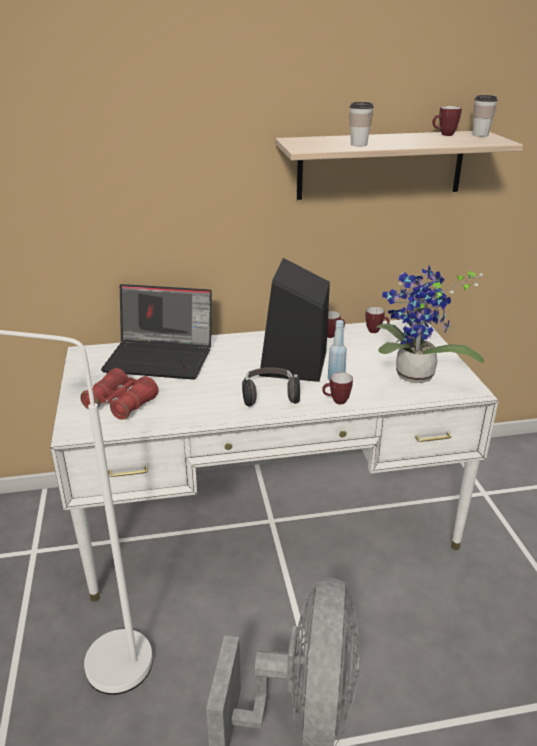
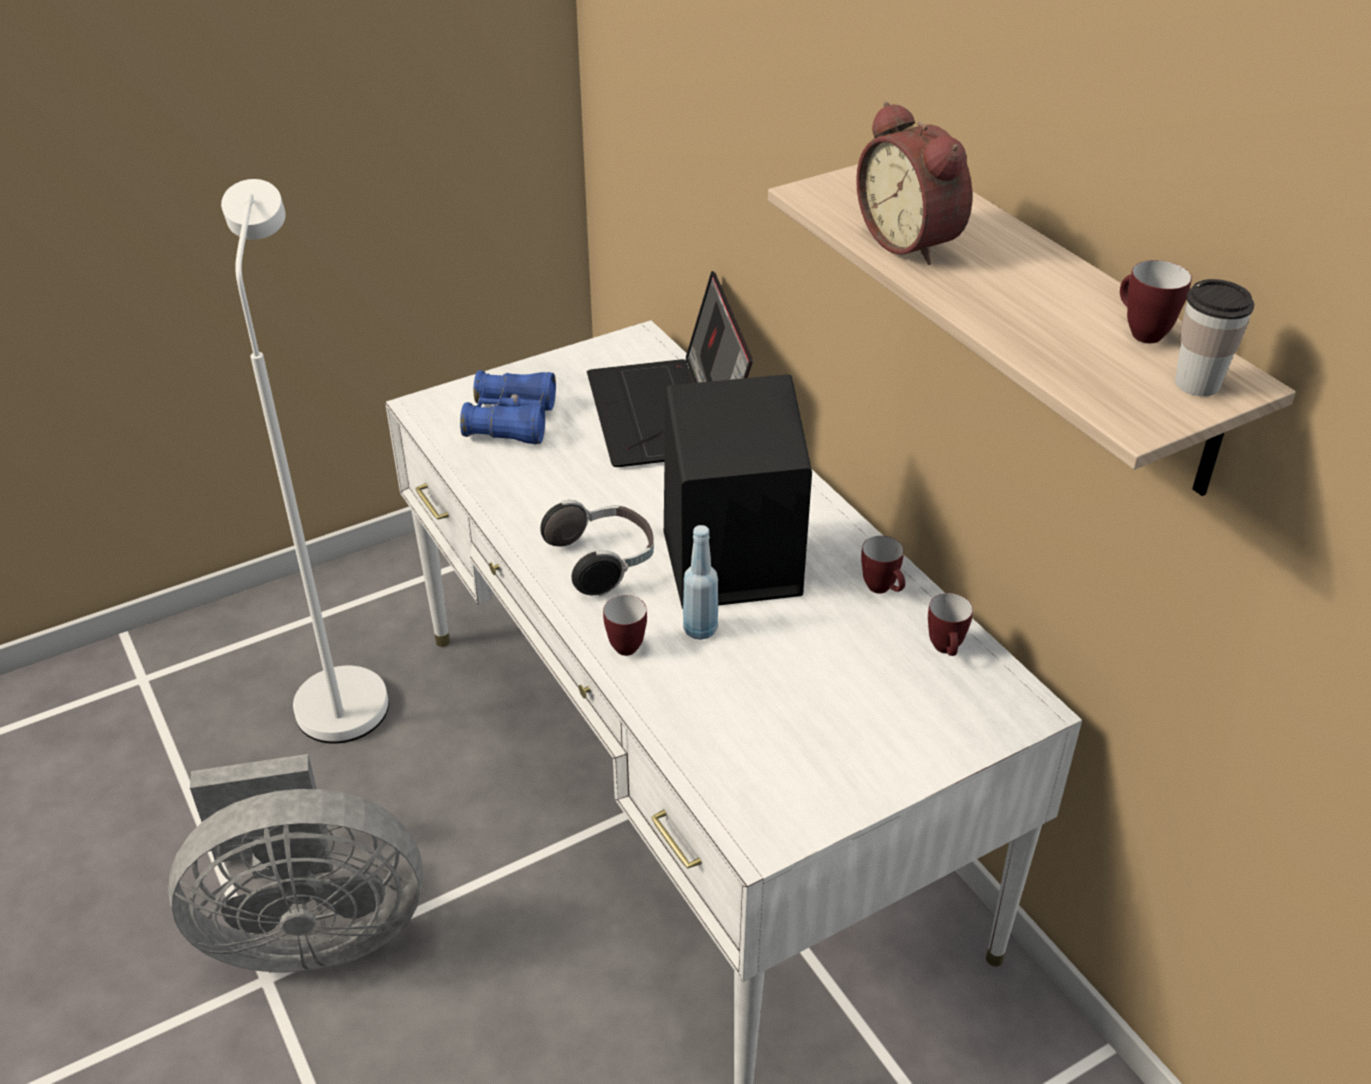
camera: 70 degrees right, 10 degrees up
(121, 404) = (511, 421): red binoculars -> blue binoculars
(359, 144) = (913, 241): cup -> alarm clock
(413, 378) = (768, 737): potted plant -> none

